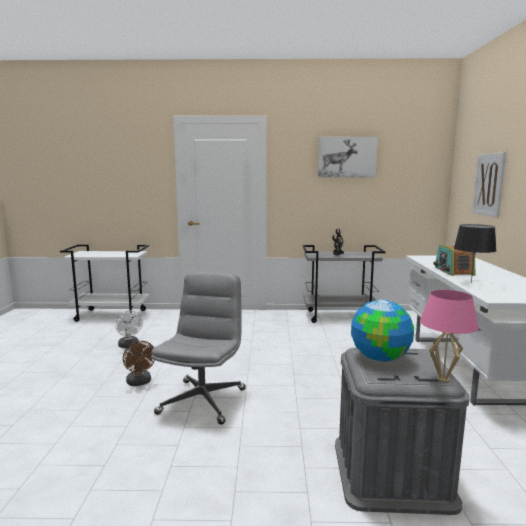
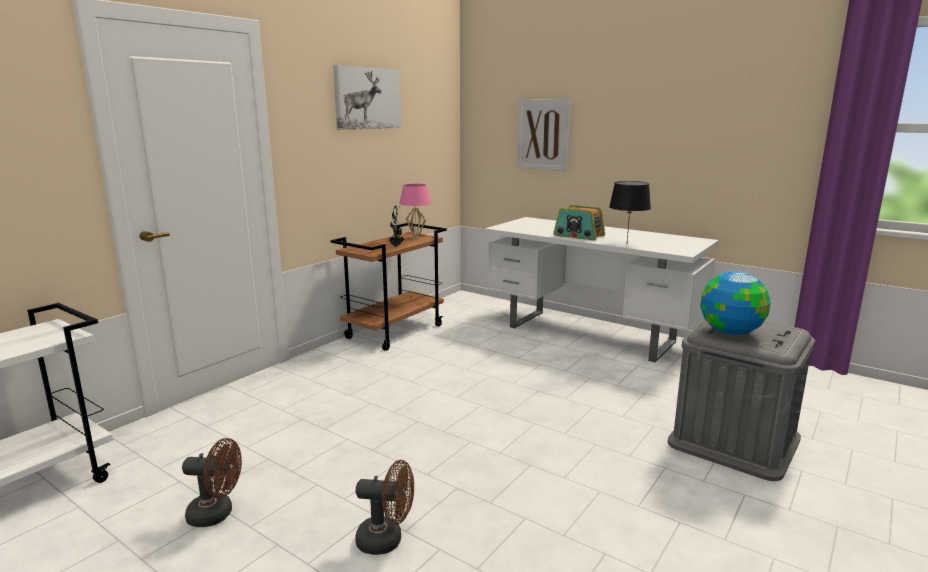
camera: 55 degrees left, 5 degrees up
(129, 346) = (217, 514): white fan -> brown fan
(202, 400) = (507, 498): grey office chair -> none
(340, 316) = (395, 331): grey cart -> brown cart
(443, 379) = (788, 328): pink table lamp -> pink table lamp (416, 238)

